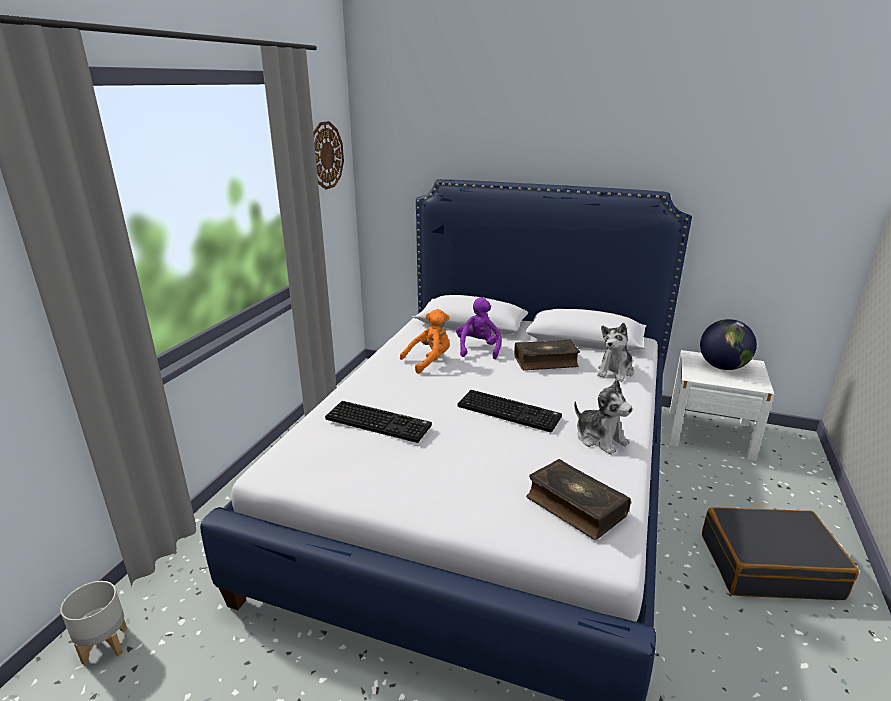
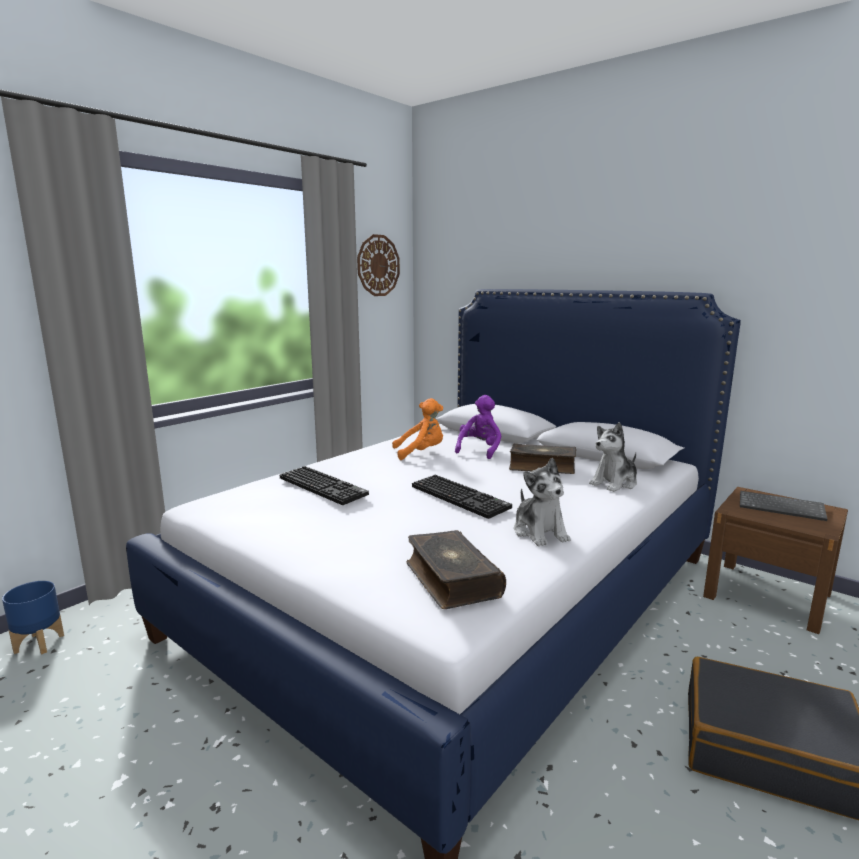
camera: 20 degrees right, 10 degrees down
(105, 644) = (39, 643): grey planter -> blue planter
(709, 433) = (767, 595): white nightstand -> brown nightstand
(722, 367) = (782, 507): globe -> keyboard

